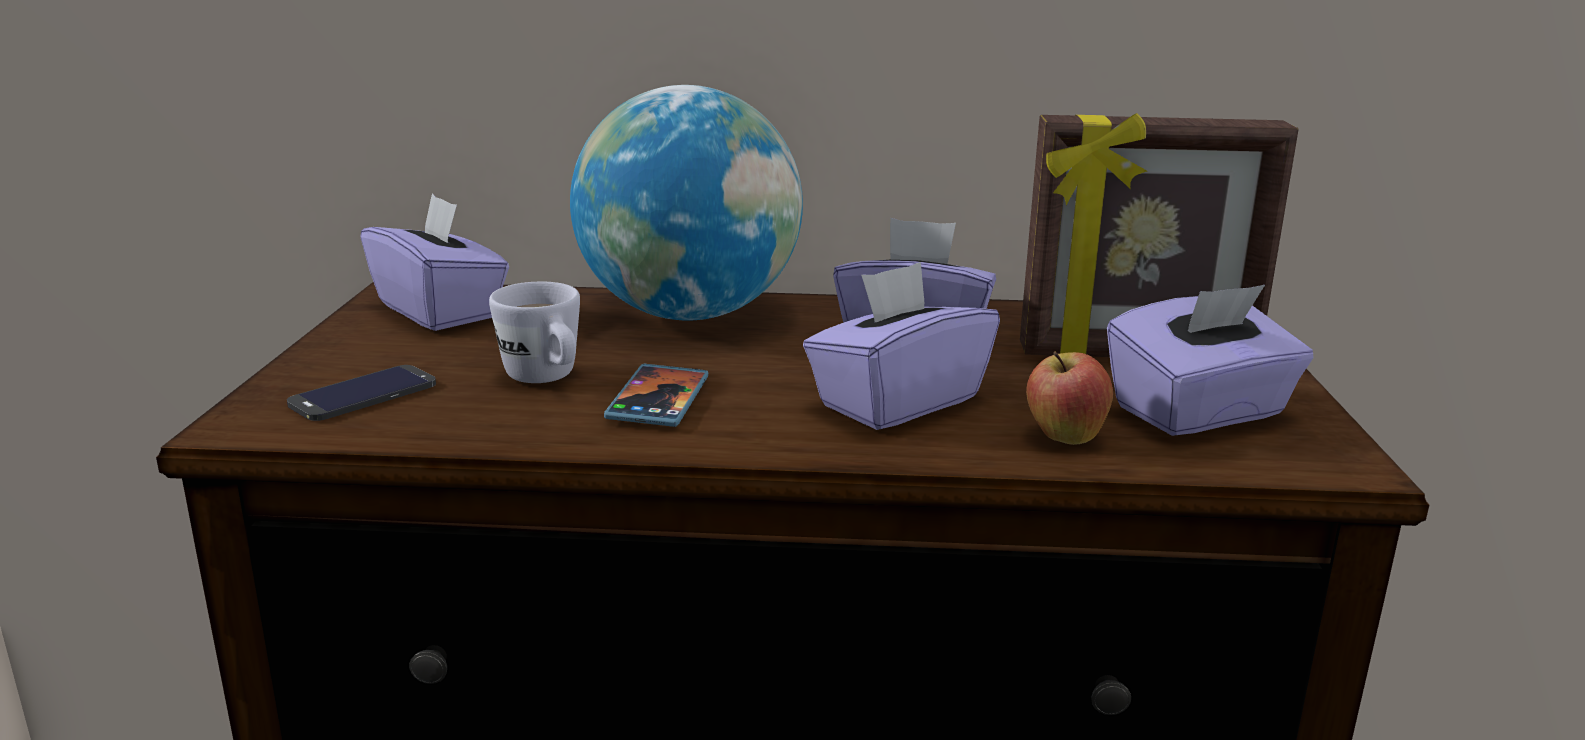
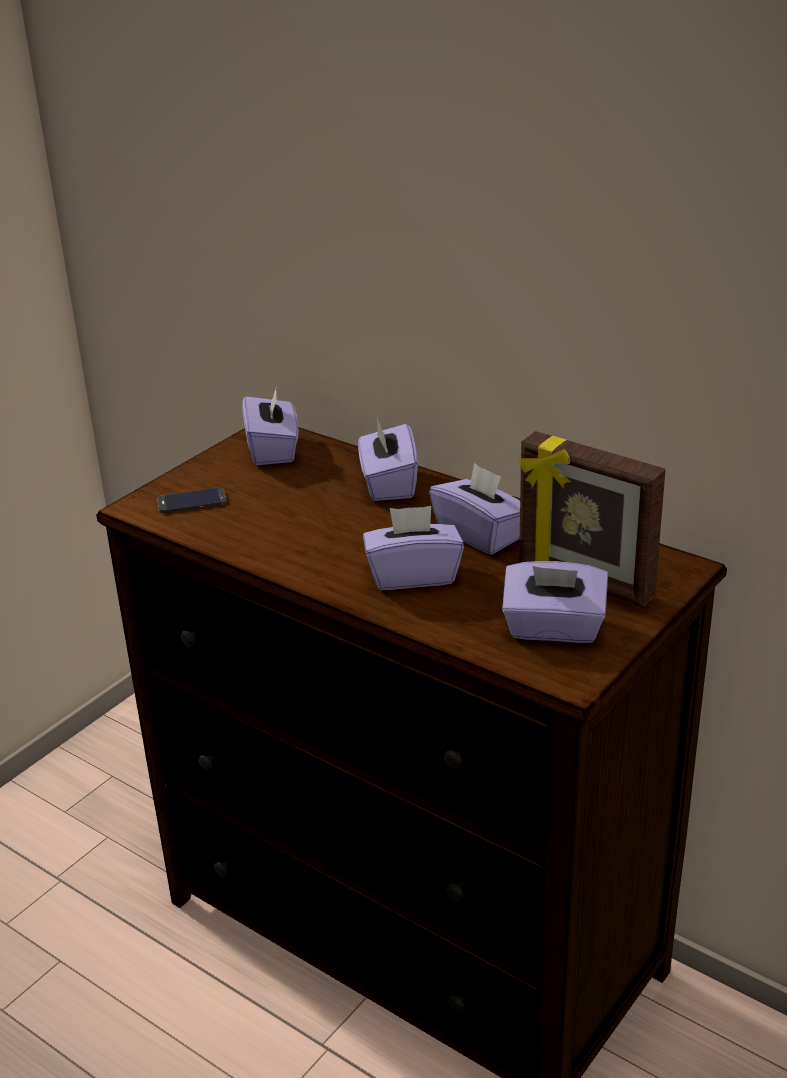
camera: 35 degrees right, 10 degrees up
(547, 379) = (273, 513): white mug -> none
(658, 400) = (307, 541): phone -> none
(689, 314) = (388, 484): globe -> purple tissue box
(1064, 437) = (460, 621): apple -> none

